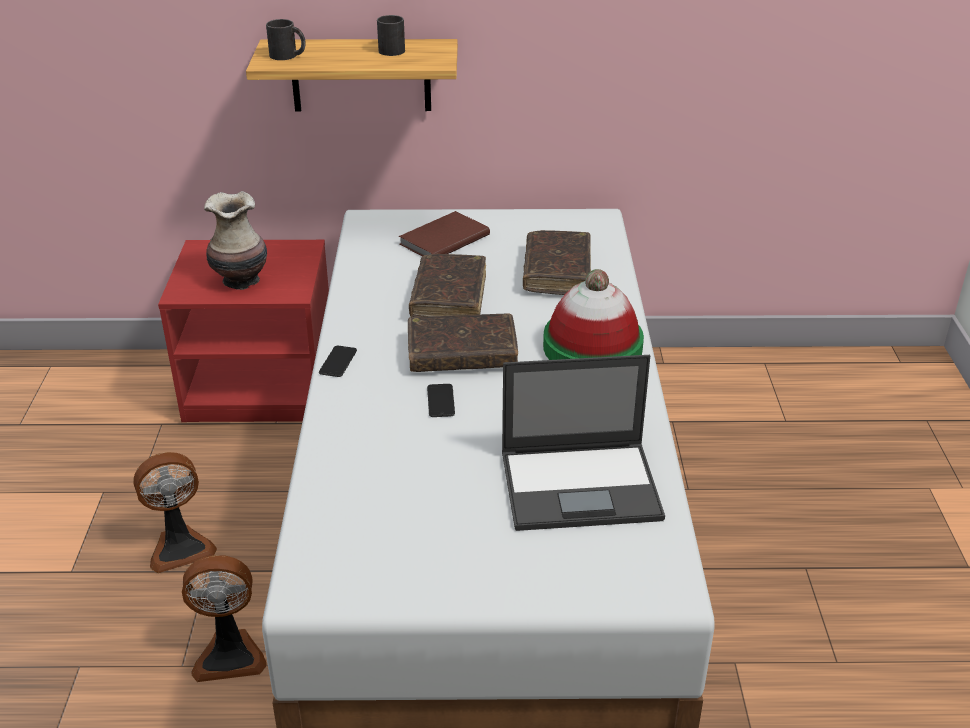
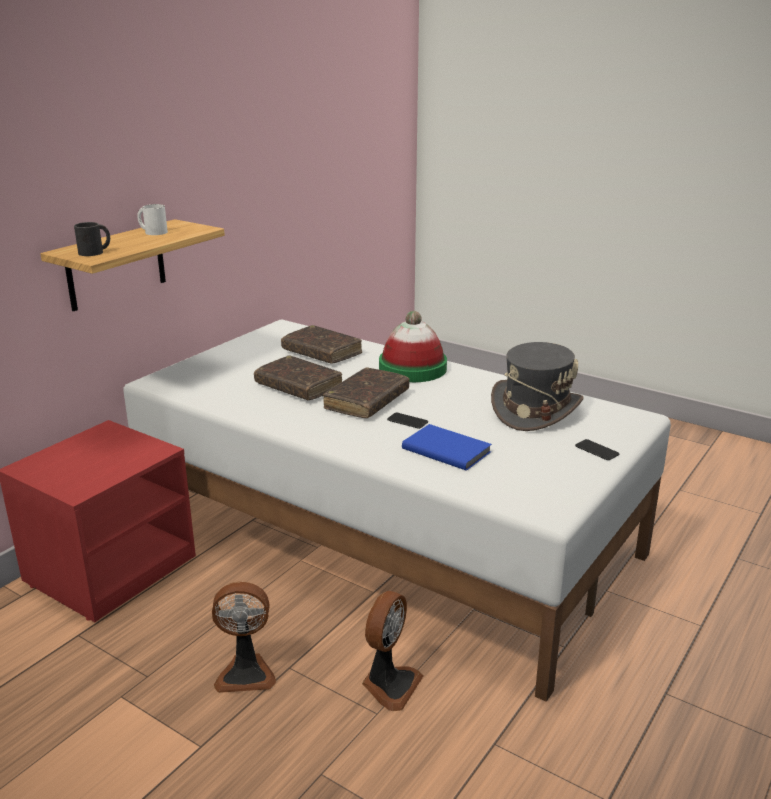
camera: 55 degrees left, 10 degrees down
(180, 547) = (246, 673): fan -> fan turned 75 degrees clockwise
(241, 280) = (105, 464): vase -> none
(338, 362) = (317, 438): phone -> phone (596, 450)
(390, 49) = (152, 232): black mug -> white mug
(397, 456) = (446, 449): none -> blue book
(442, 239) = (225, 368): brown book -> none
(582, 485) = (535, 410): laptop -> grey hat

